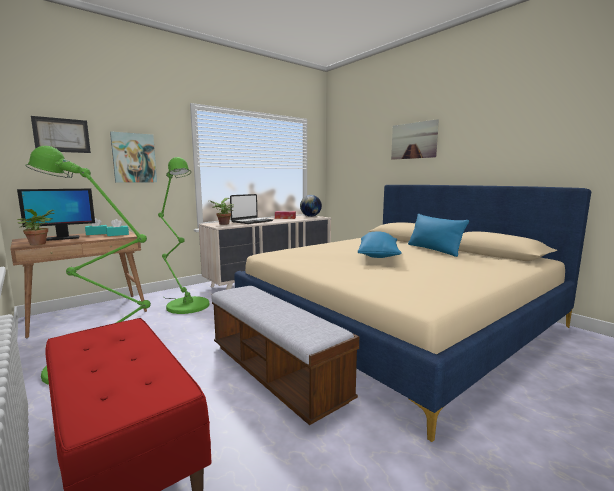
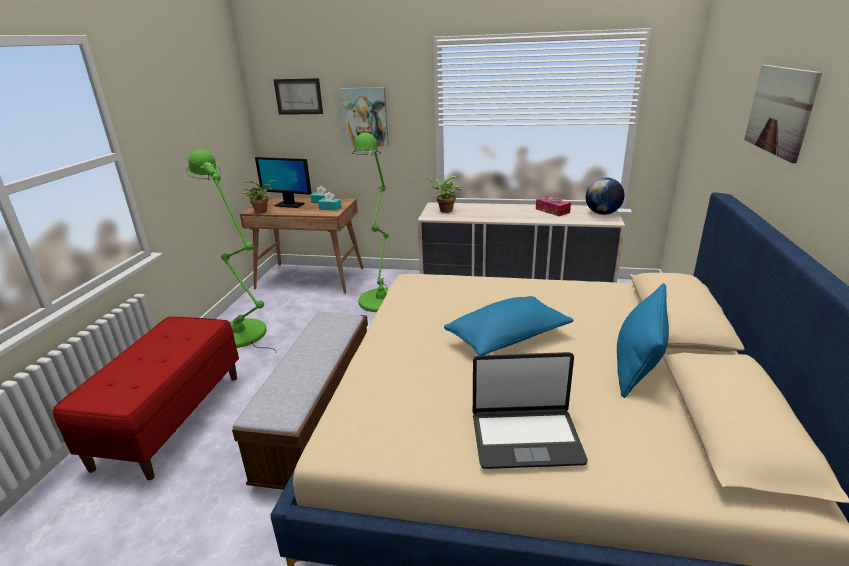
camera: 50 degrees right, 15 degrees up
(252, 221) = (489, 211): laptop -> laptop (526, 438)

